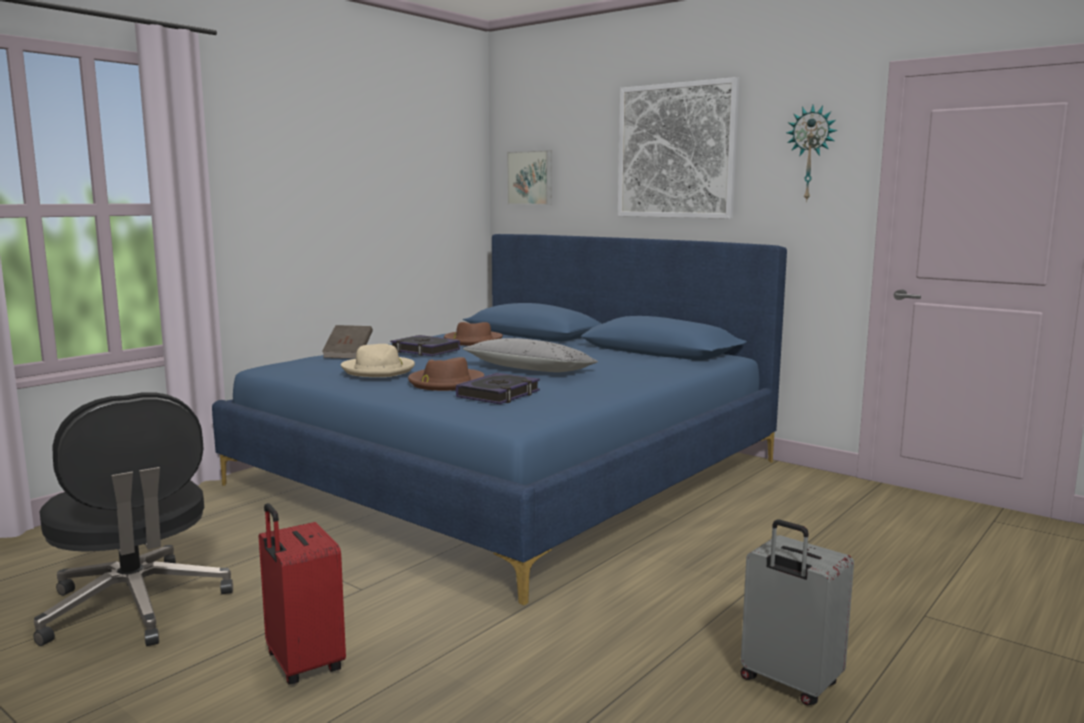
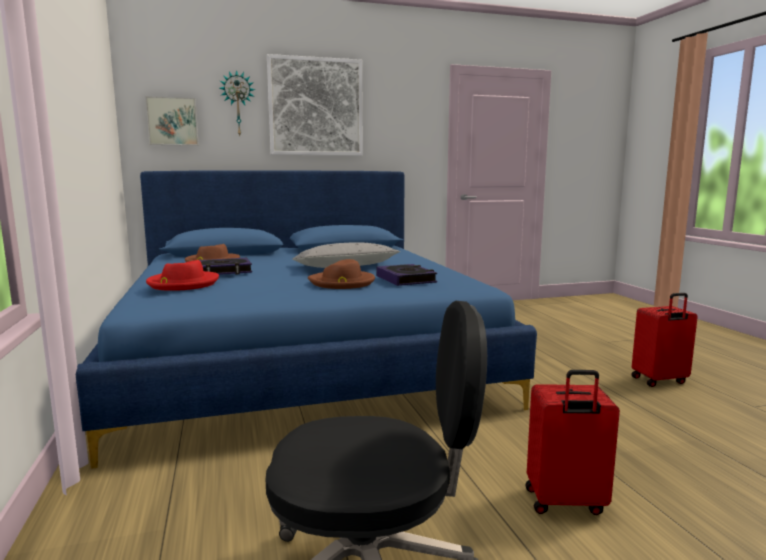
camera: 55 degrees left, 0 degrees up
(348, 354) = (183, 284): brown book -> red hat
(379, 370) = (271, 285): beige hat -> none
(788, 683) = (659, 381): grey suitcase -> red suitcase
(811, 153) = (410, 114): wall clock -> wall clock (238, 104)

